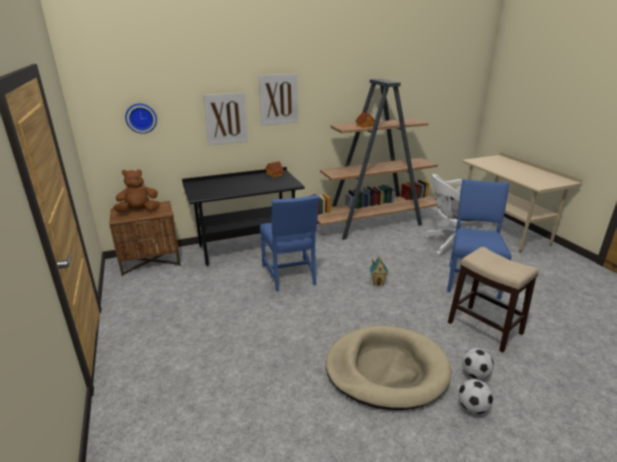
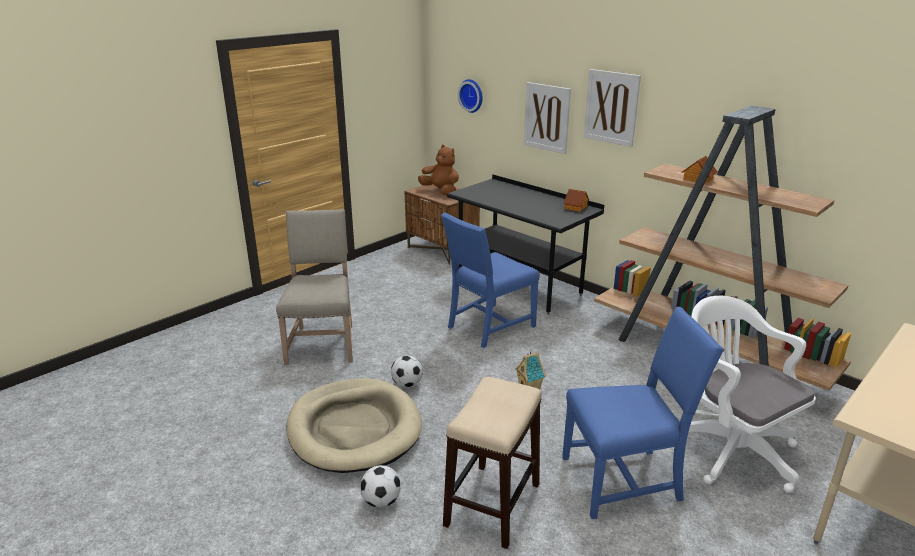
camera: 65 degrees right, 0 degrees up
(243, 361) = (322, 342): none -> beige chair
(473, 408) = (320, 503): football -> football (407, 384)

